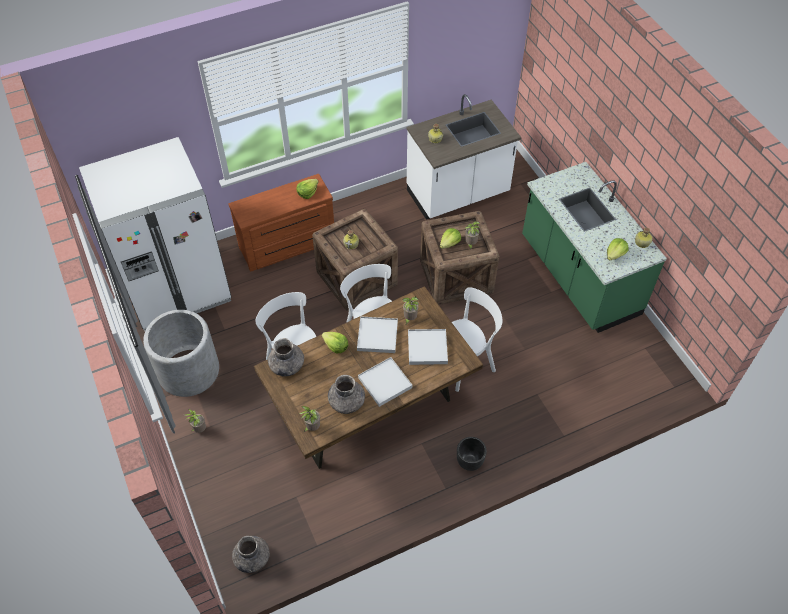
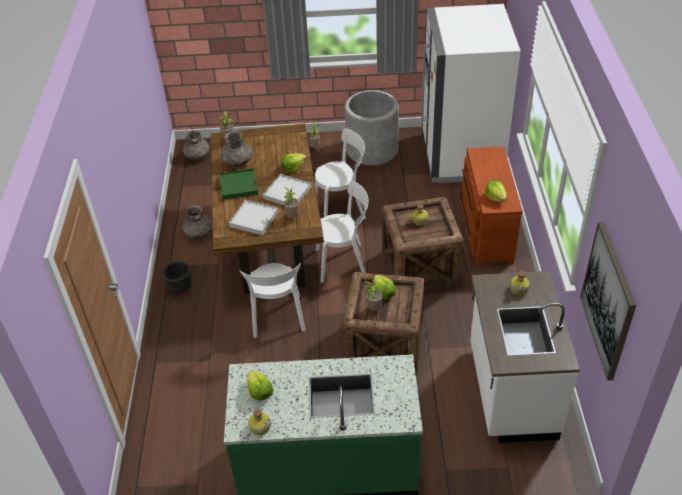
camera: 115 degrees right, 10 degrees down
(286, 365) = (293, 139): grey vase -> grey vase (199, 233)
(385, 383) = (238, 186): white tray -> green tray
(468, 57) = (608, 300): none -> picture

